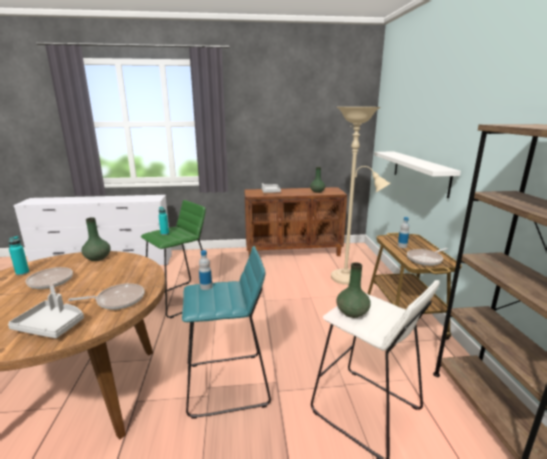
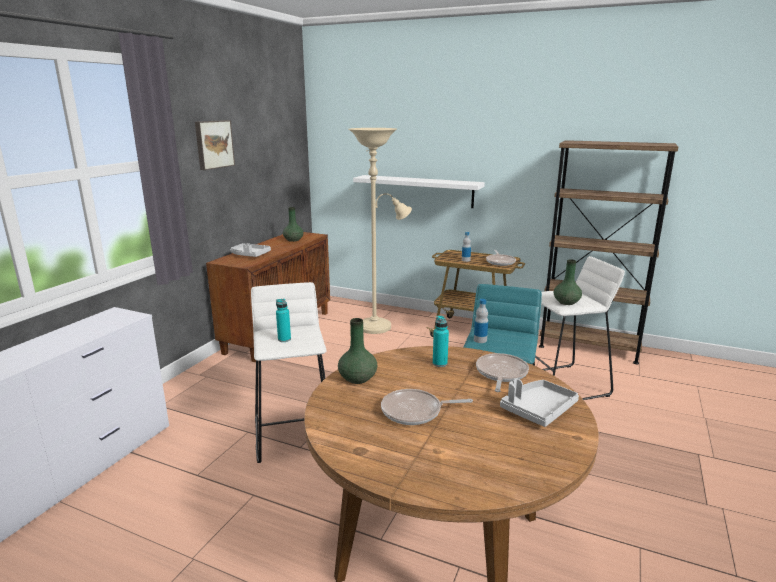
camera: 60 degrees left, 0 degrees up
(22, 272) = (353, 434): turquoise bottle -> turquoise bottle (440, 363)
(181, 299) = (295, 433): green stool -> white stool
(265, 115) = (213, 144): none -> picture

